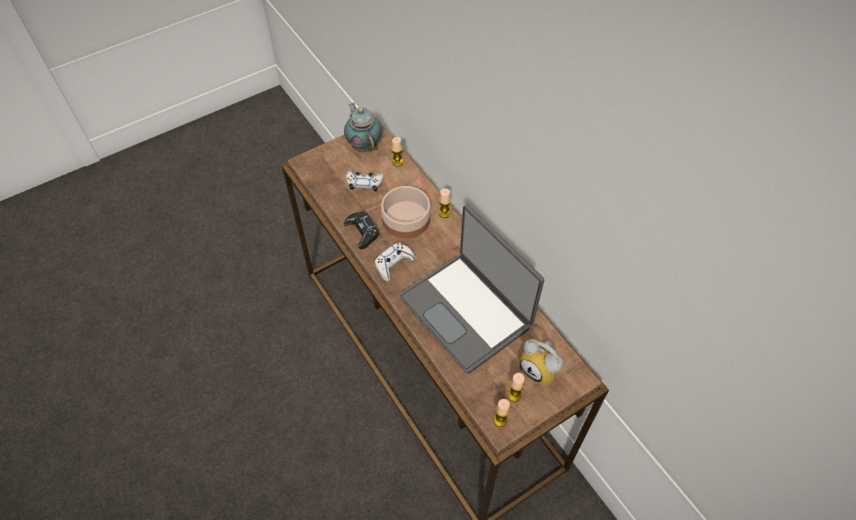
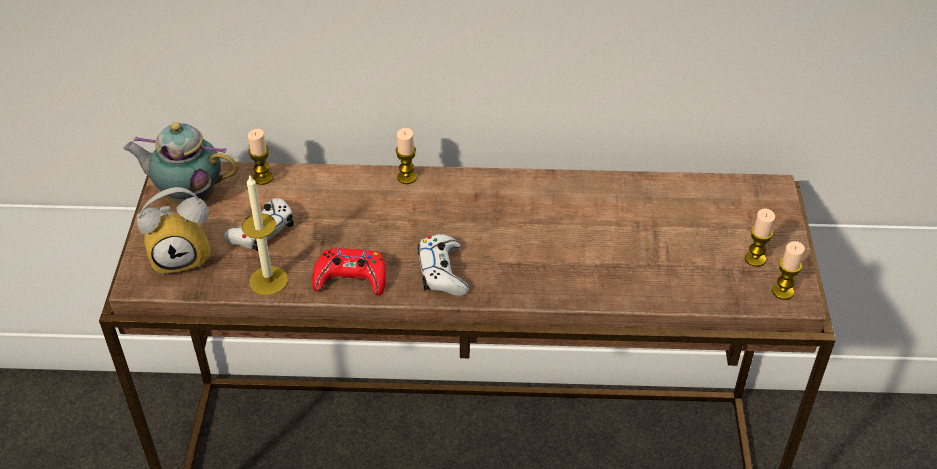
camera: 55 degrees left, 10 degrees down
(338, 204) = (268, 281): none -> candle
(362, 232) = (351, 278): black game controller -> red game controller
(405, 219) = (375, 221): bowl -> none
(467, 311) = (590, 237): laptop -> none
(541, 370) = (736, 215): alarm clock -> alarm clock (183, 256)

